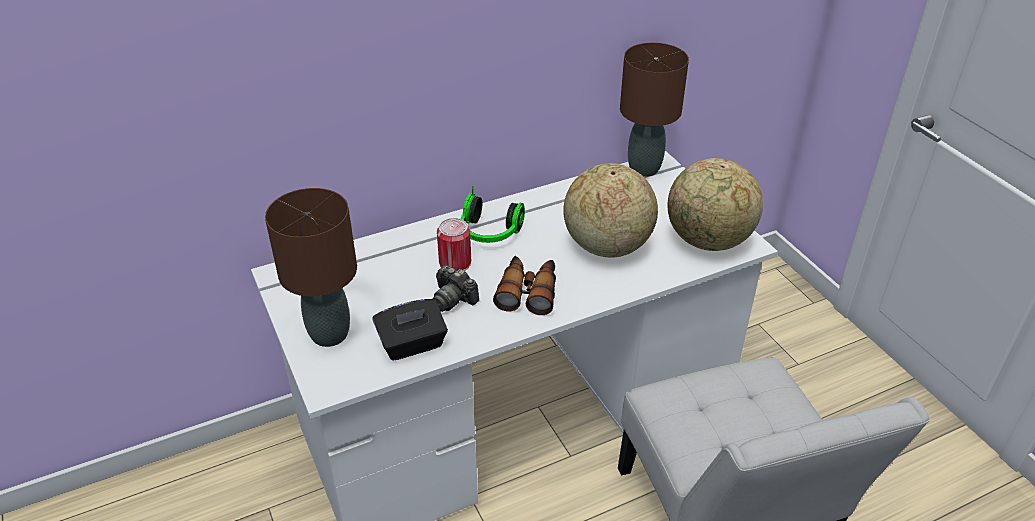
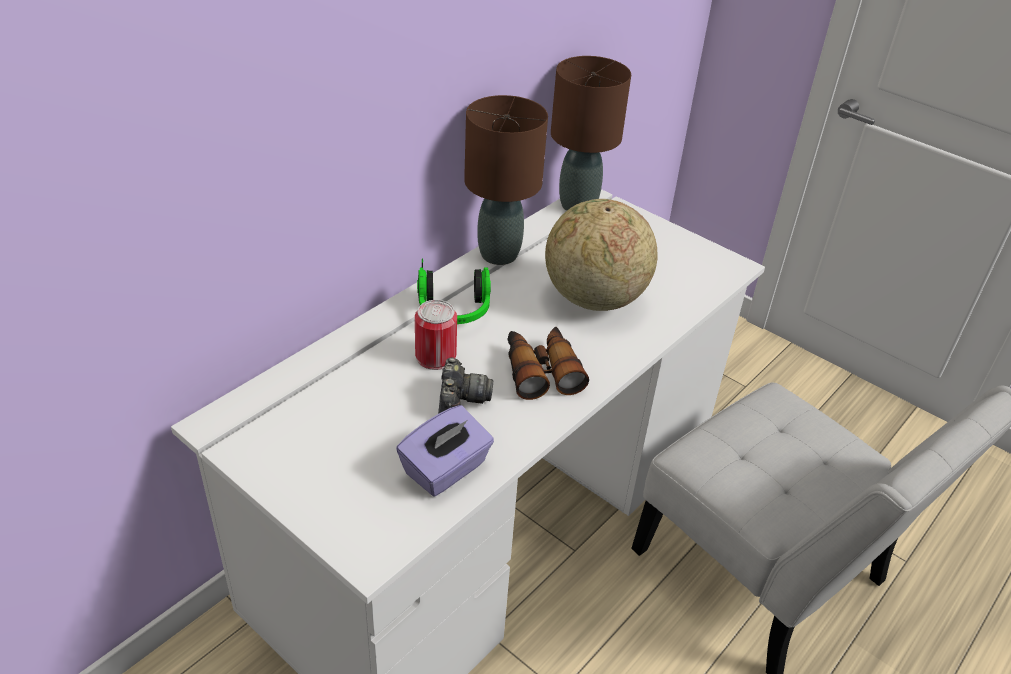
camera: 25 degrees left, 0 degrees up
(329, 334) = (331, 485): brown table lamp -> brown table lamp (498, 255)
(412, 345) = (446, 470): black tissue box -> purple tissue box
(453, 299) = (460, 400): camera -> camera turned 105 degrees counterclockwise
(708, 241) = (693, 270): globe -> none

